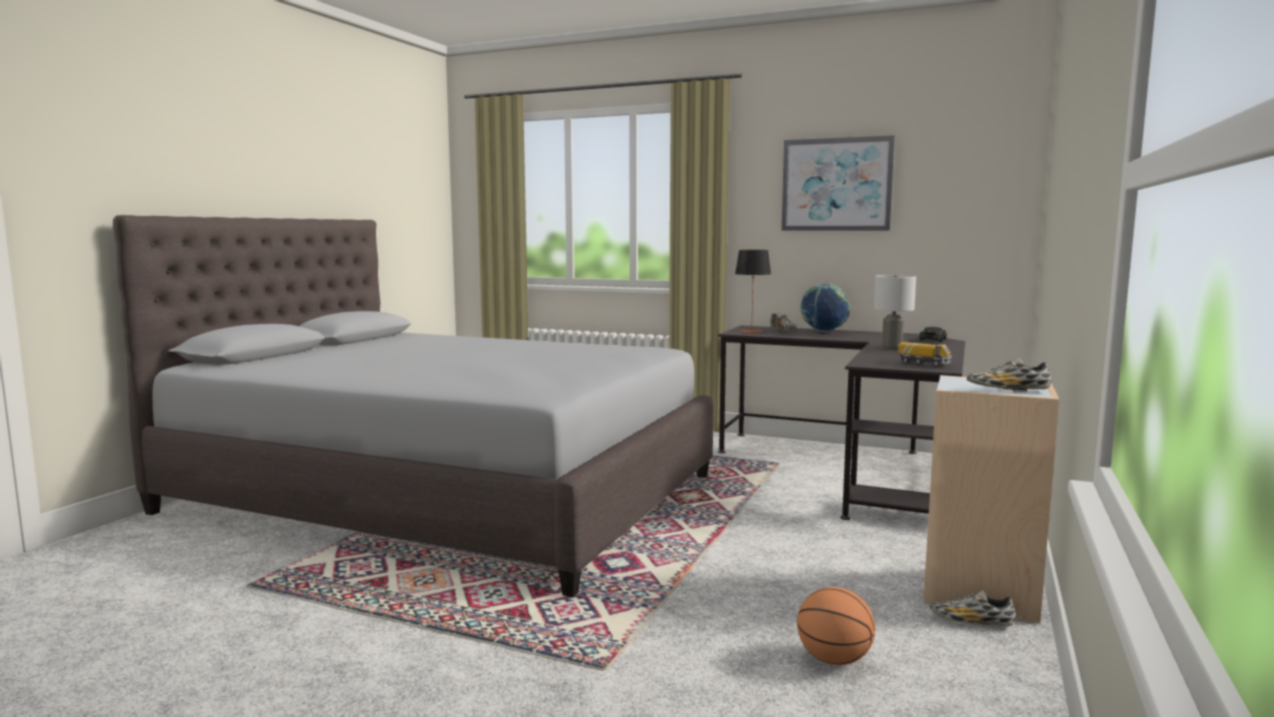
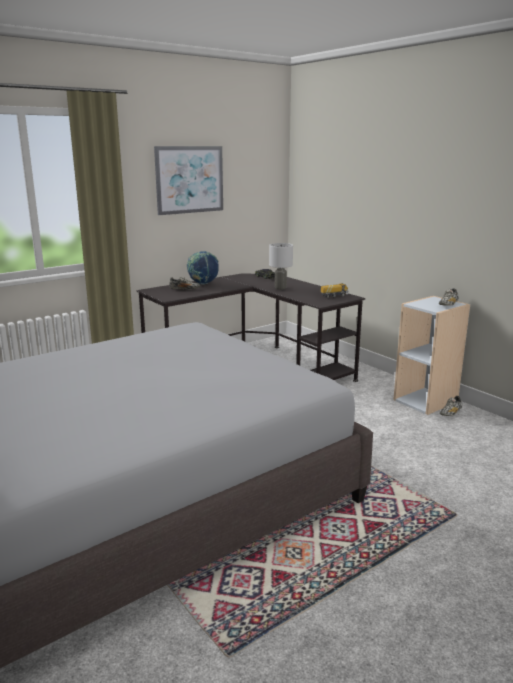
camera: 60 degrees left, 10 degrees up
(751, 331) = (170, 294): table lamp -> none
(834, 660) = (471, 453): basketball -> none

